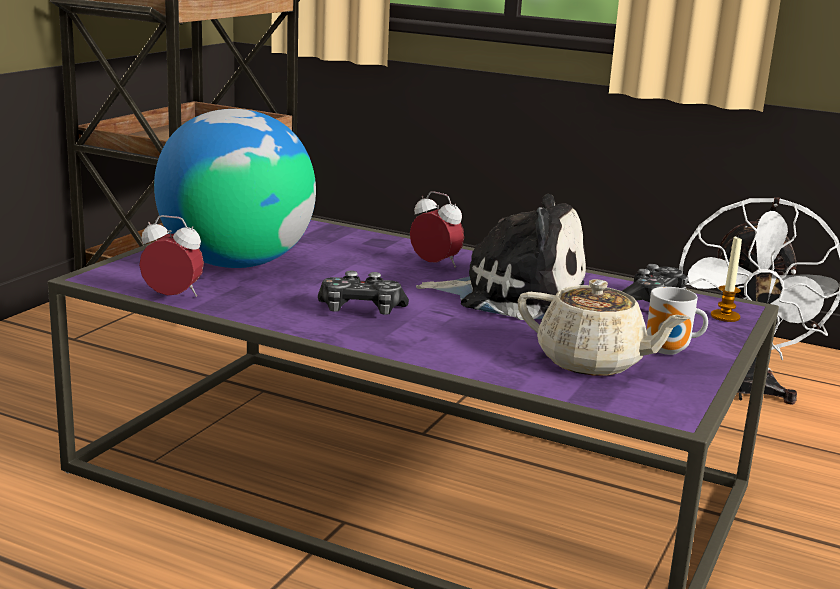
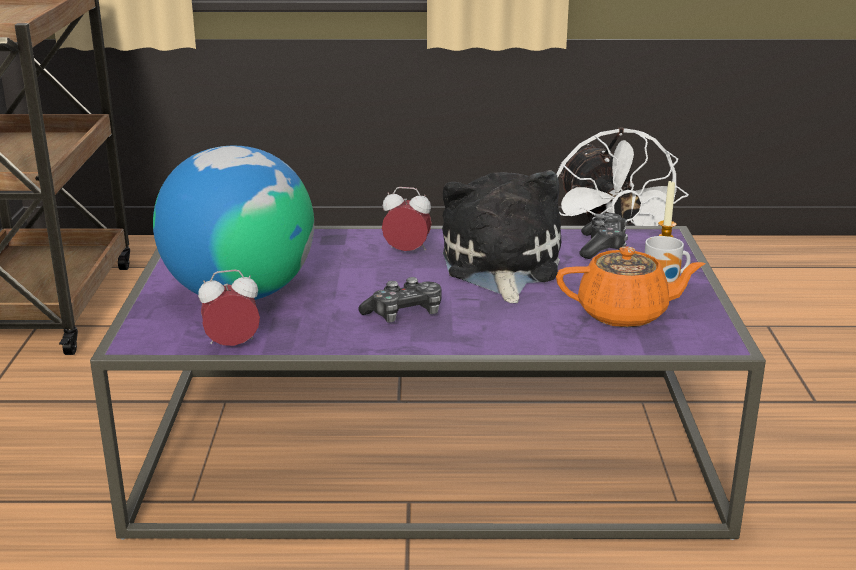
camera: 25 degrees left, 5 degrees up
(513, 295) = (500, 266): plush toy -> plush toy turned 75 degrees counterclockwise
(592, 362) = (624, 314): beige teapot -> orange teapot

